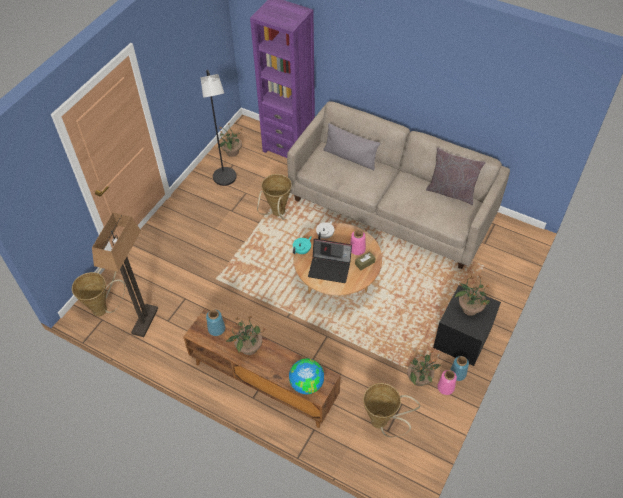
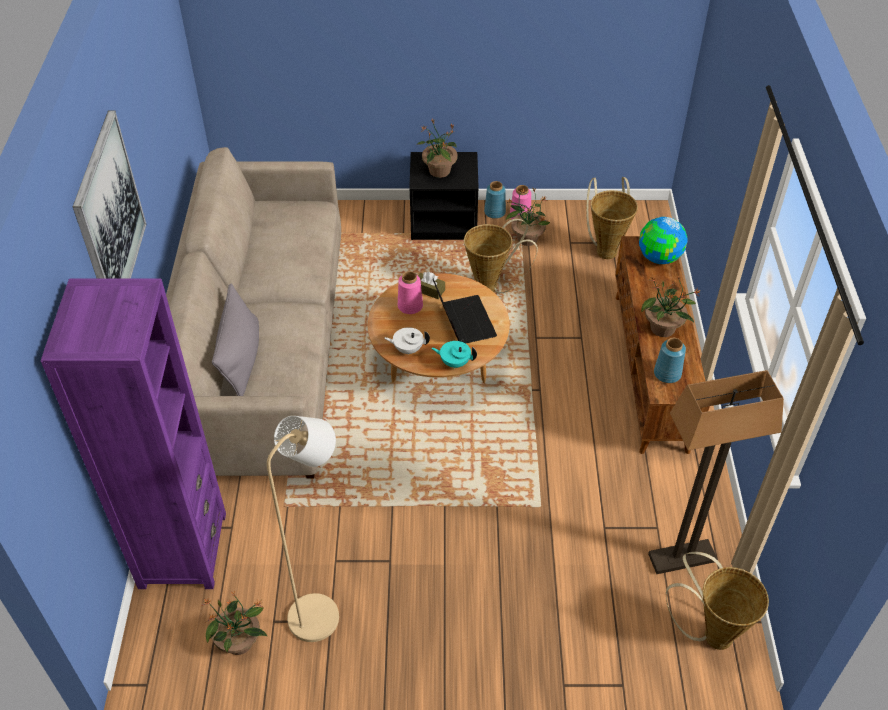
camera: 120 degrees left, 5 degrees down
(225, 180) = (321, 611): black floor lamp -> beige floor lamp
(277, 214) = (358, 490): basket -> basket (491, 287)
(375, 47) = (109, 216): none -> picture
(451, 192) = (255, 229): grey pillow -> none

